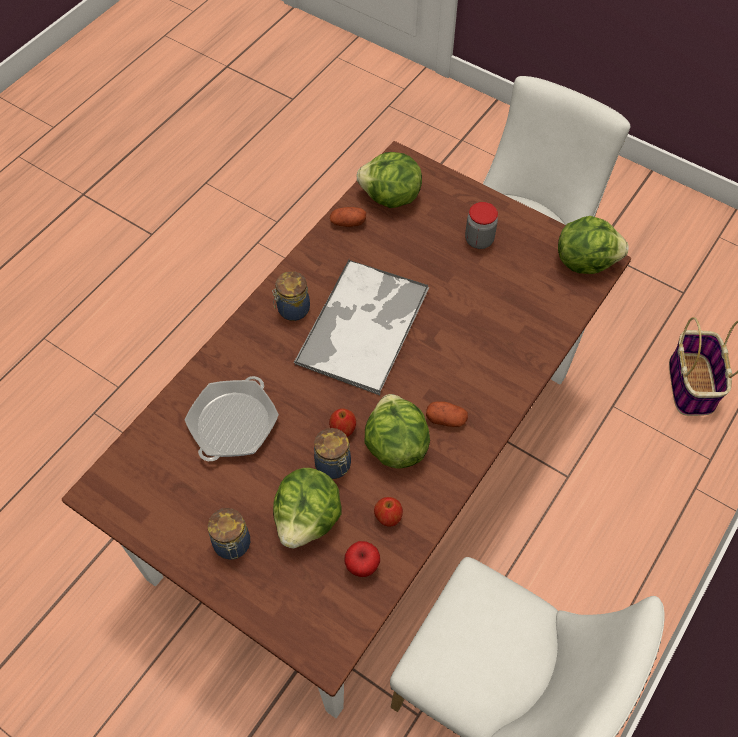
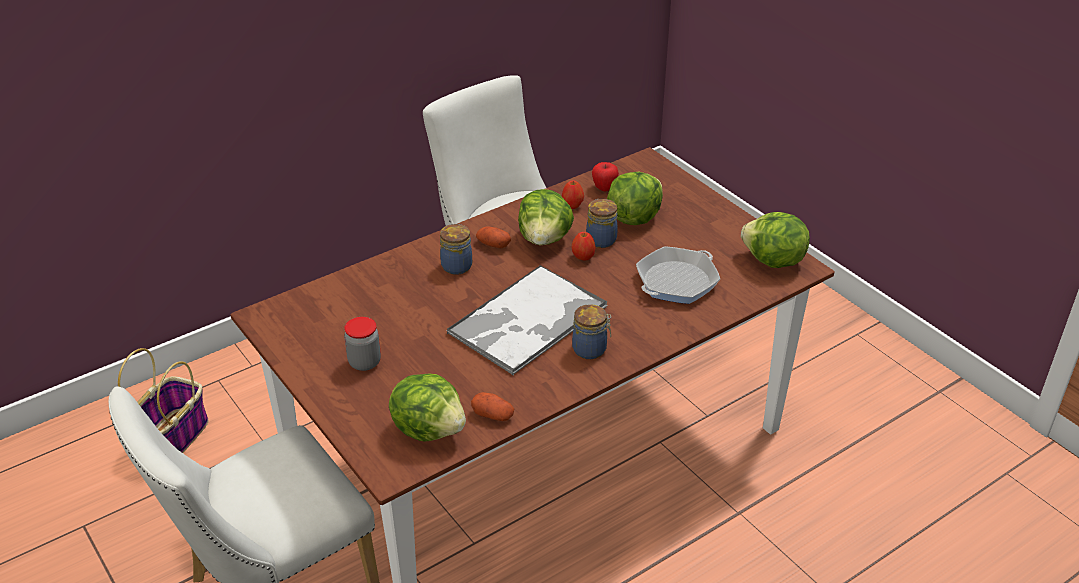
camera: 160 degrees left, 20 degrees down
(232, 545) = (697, 217): jar -> jar (457, 265)
(585, 260) = (277, 319): lettuce -> lettuce (773, 261)

